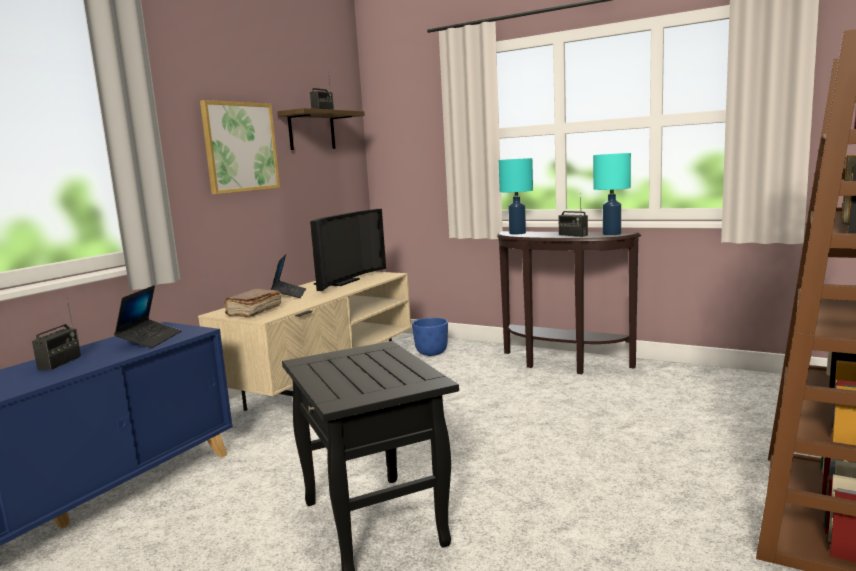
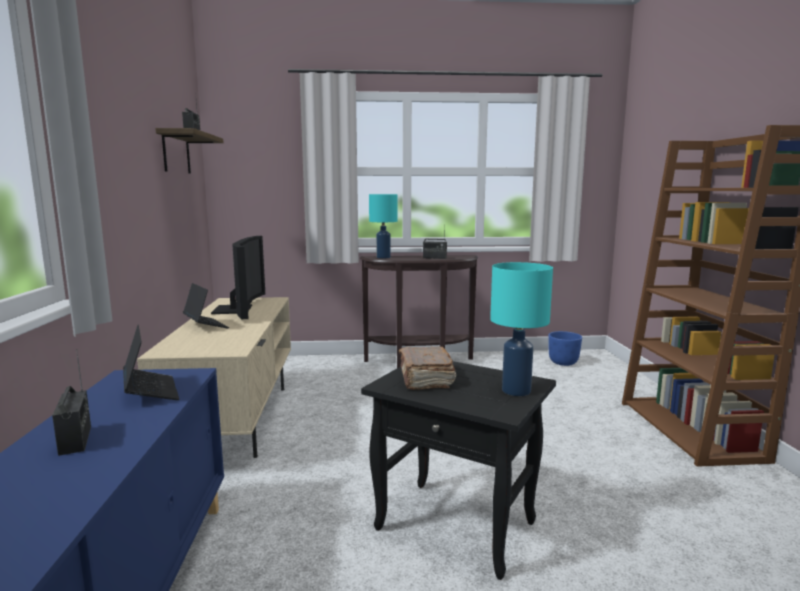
camera: 35 degrees left, 0 degrees up
(240, 147) = (133, 163): picture -> none
(253, 312) = (205, 347): brown book -> brown book (425, 379)
(431, 353) = (300, 370): blue planter -> blue planter (562, 363)
(612, 234) = (461, 256): turquoise table lamp -> turquoise table lamp (516, 390)

